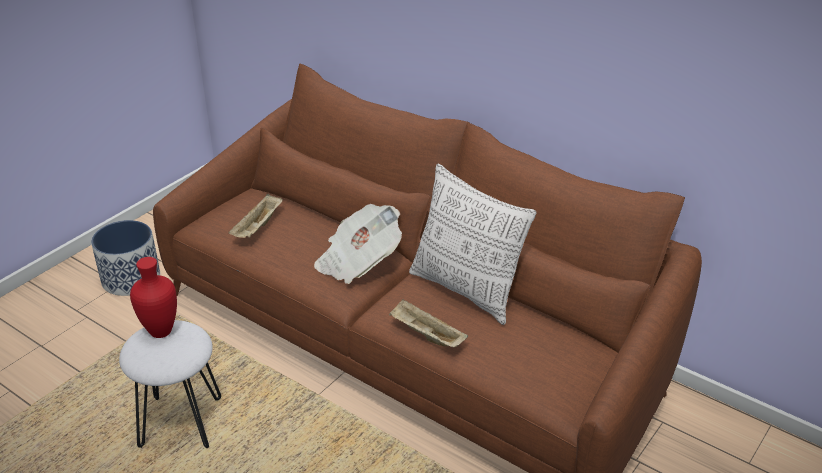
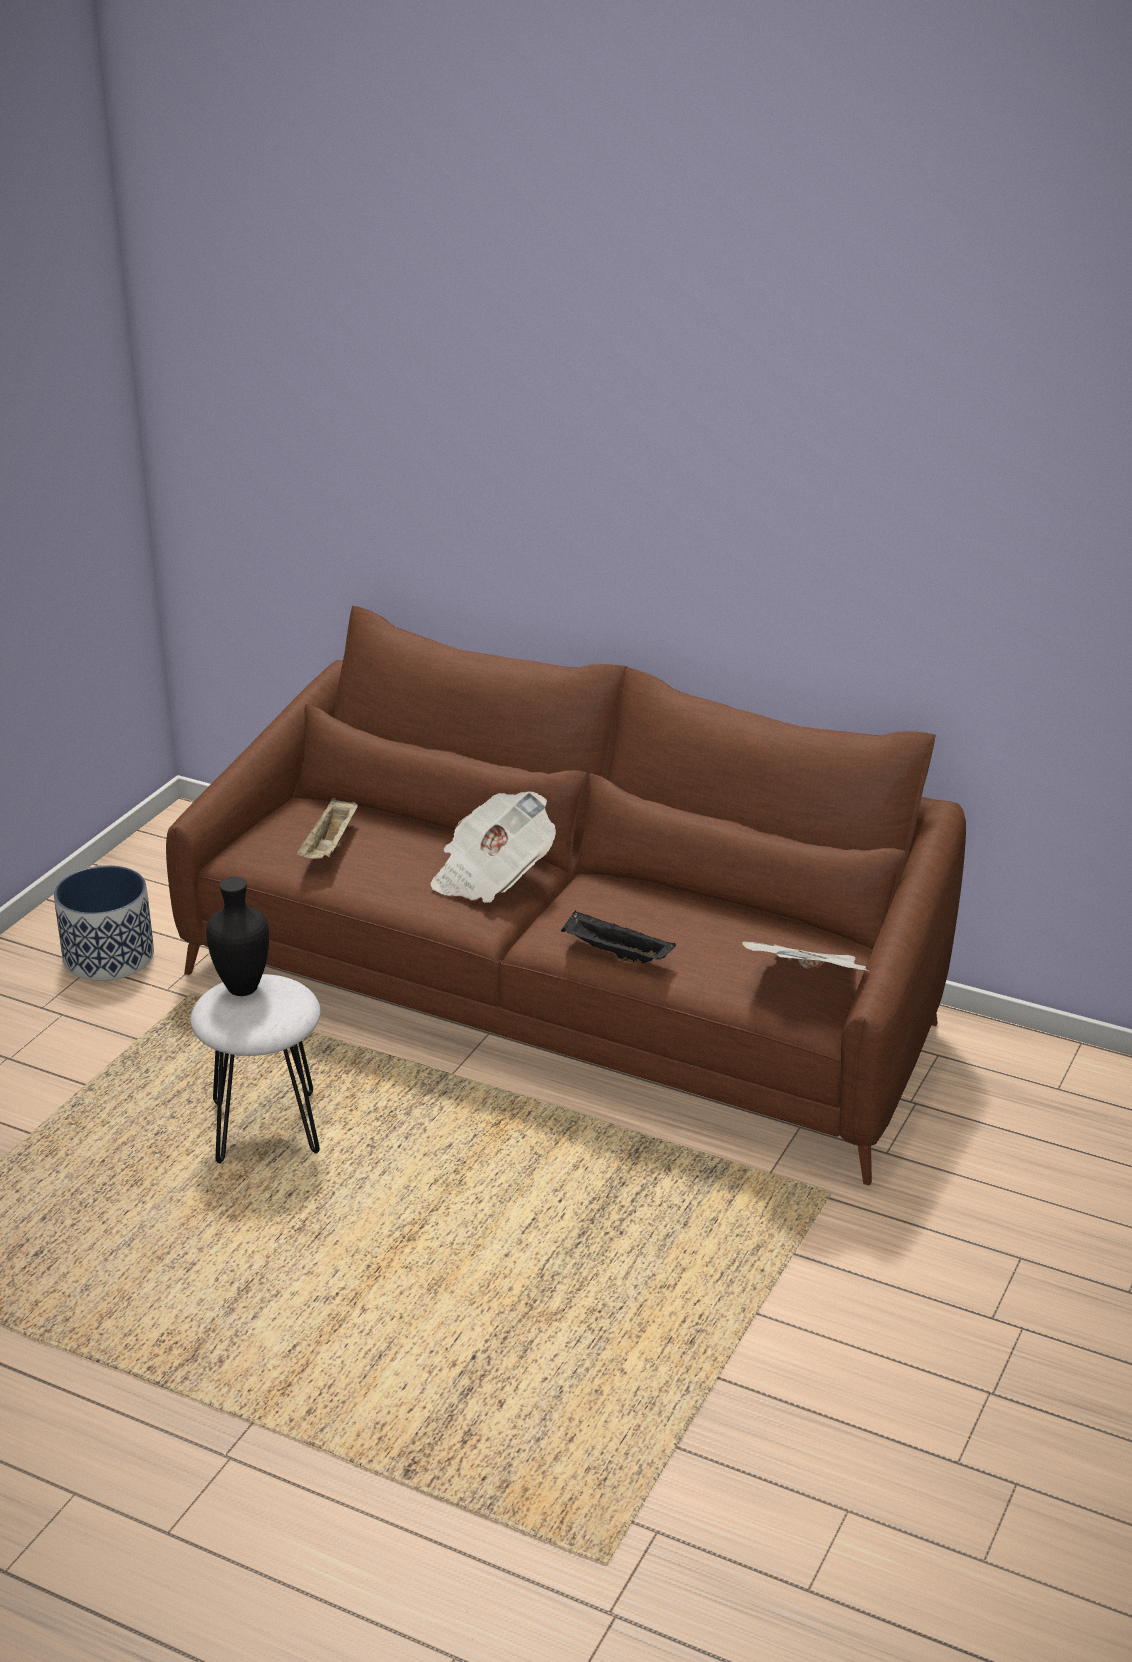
camera: 10 degrees left, 5 degrees down
(159, 332) = (240, 989): red vase -> black vase
(426, 335) = (614, 954): beige tray -> black tray
(466, 290) = (654, 896): pillow -> none
(562, 380) = (808, 985): none -> newspaper

